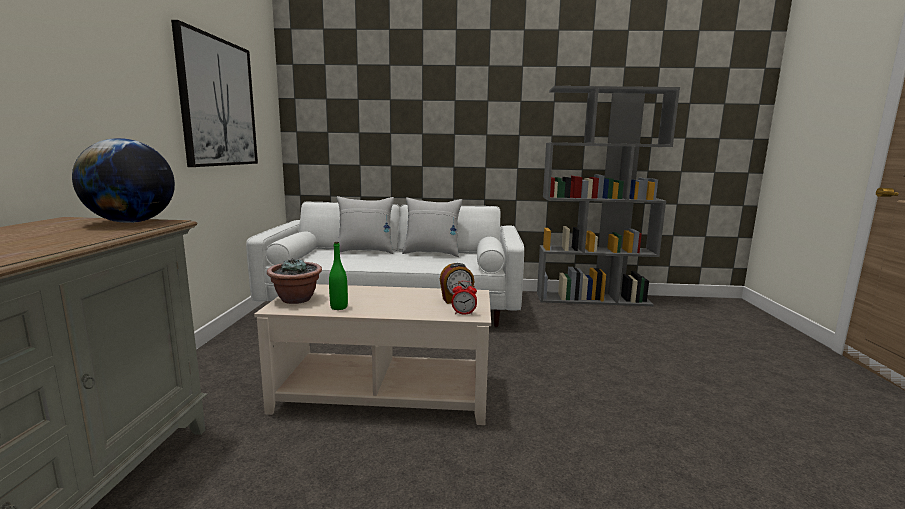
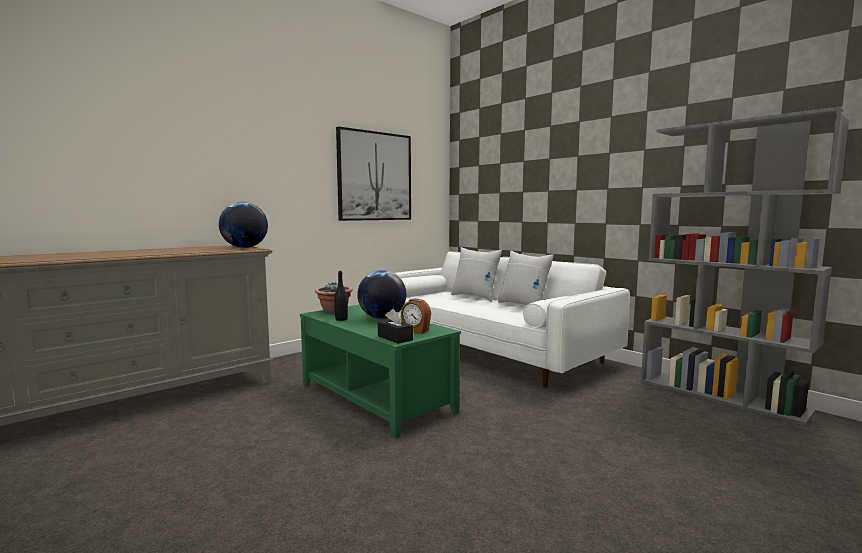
camera: 45 degrees right, 5 degrees down
(339, 307) = (341, 319): green bottle -> black bottle
(379, 294) = (382, 318): none -> globe
(384, 393) = (375, 398): beige coffee table -> green coffee table
(464, 313) = (395, 338): alarm clock -> black tissue box

